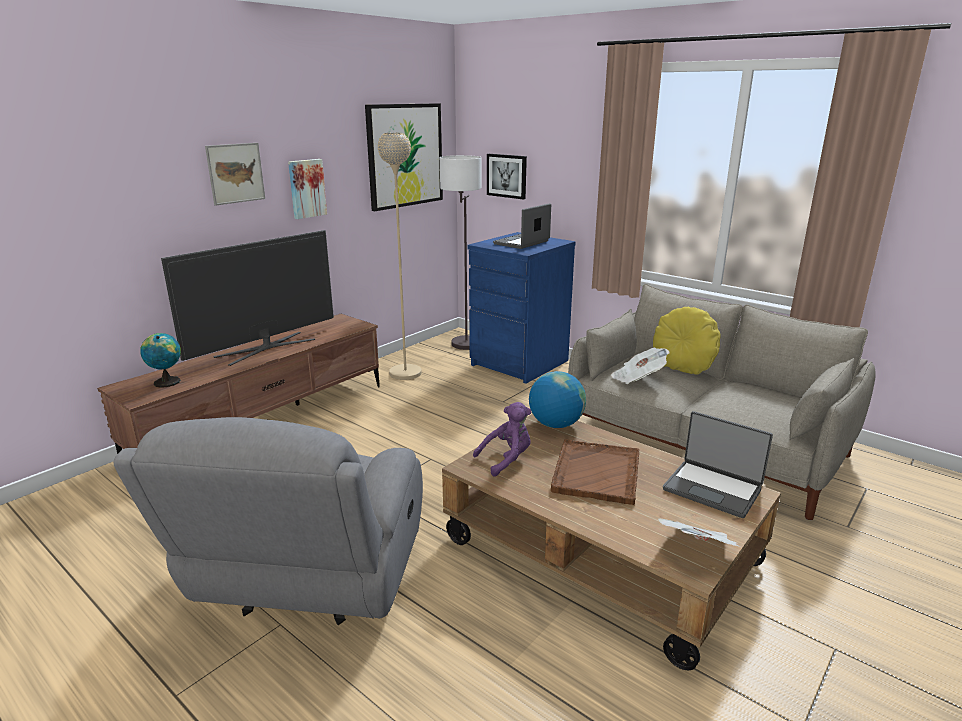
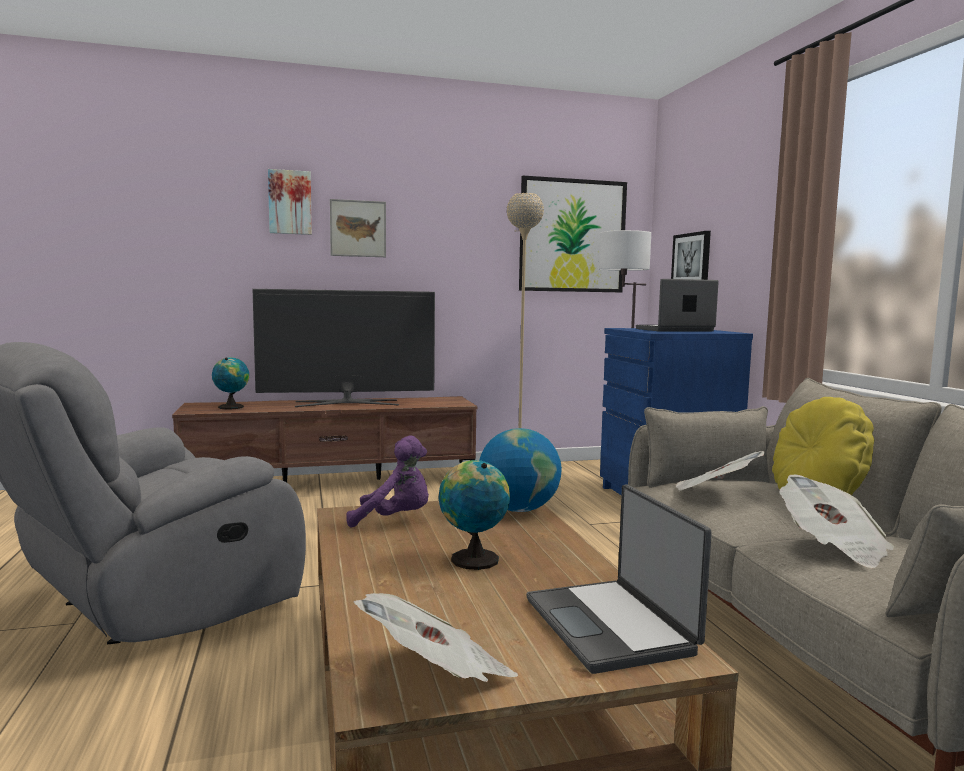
camera: 35 degrees right, 15 degrees down
(306, 188) = (437, 254): picture -> picture (290, 202)
(596, 473) = (472, 559): brown tray -> globe
(732, 403) = (833, 547): none -> newspaper

